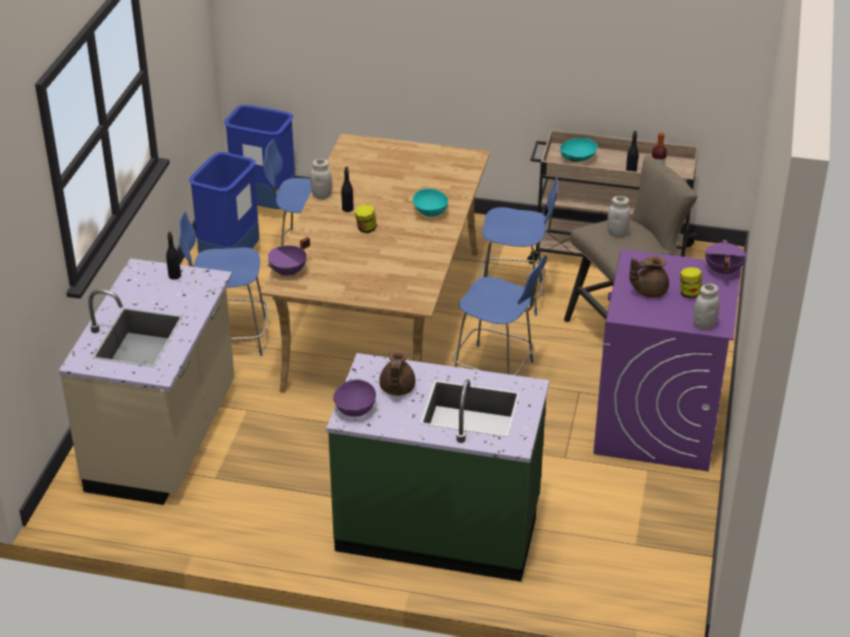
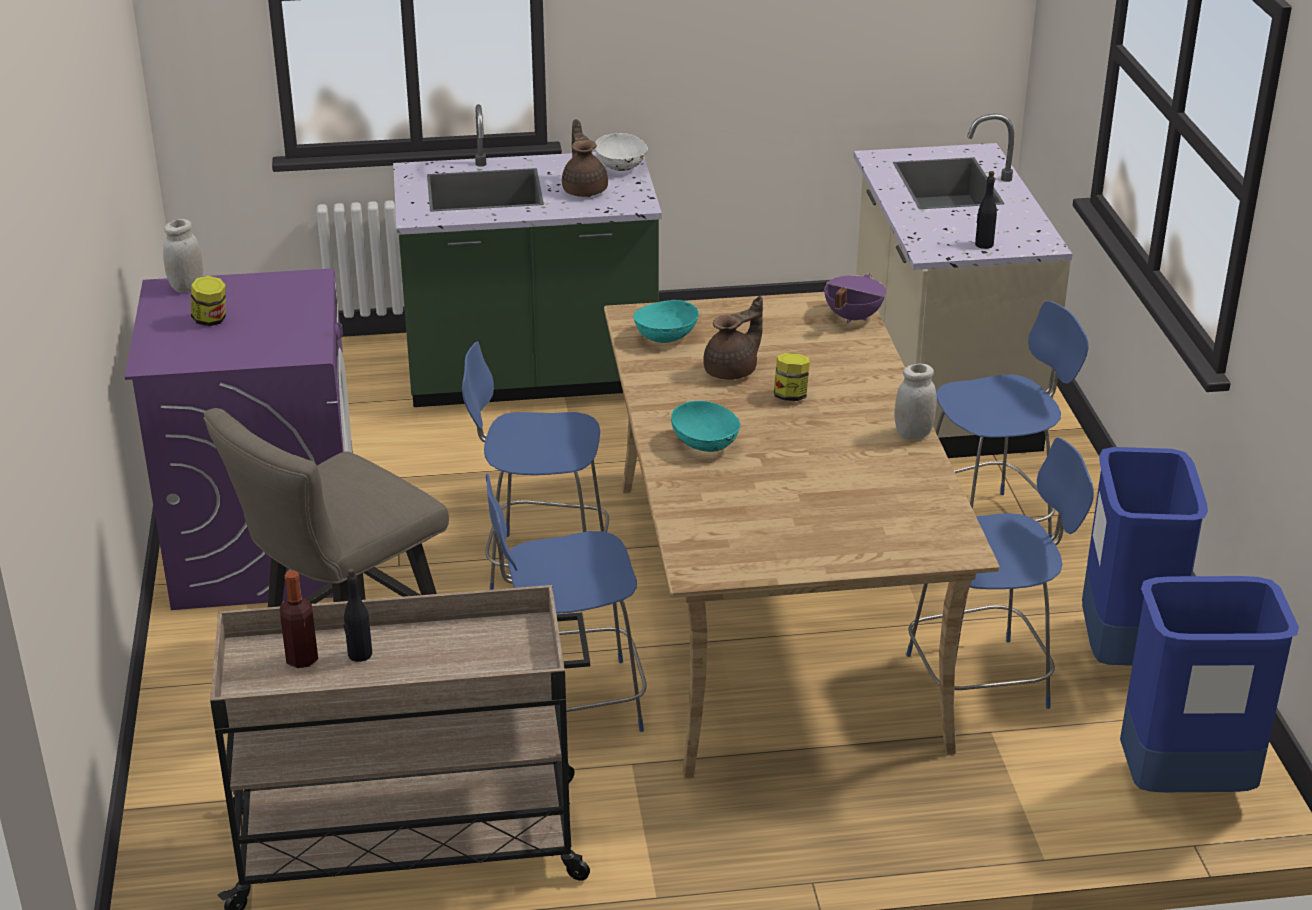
camera: 160 degrees right, 5 degrees down
(347, 209) = (849, 421): black bottle -> none
(354, 408) = (622, 167): purple bowl -> white bowl
(577, 159) = (485, 659): turquoise bowl -> turquoise bowl (666, 336)
(617, 233) = (356, 490): white jar -> none
(648, 291) = (276, 313): brown teapot -> brown teapot (733, 371)
(722, 271) = (158, 360): purple cooking pot -> none

